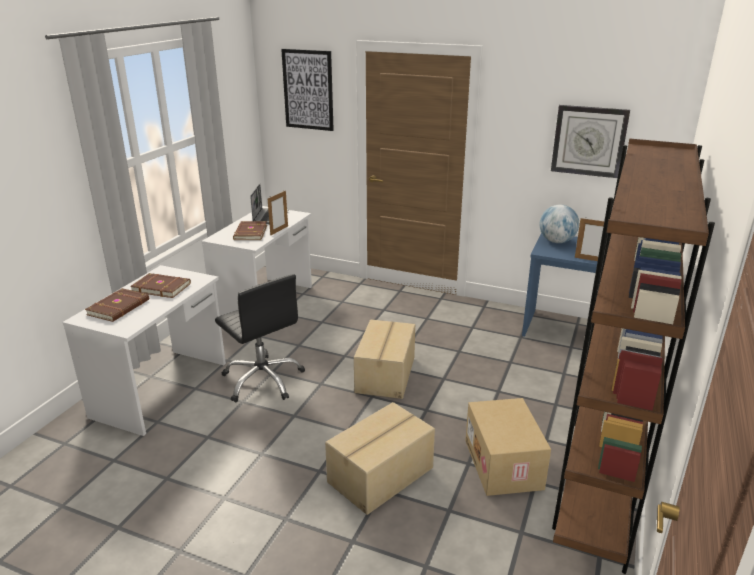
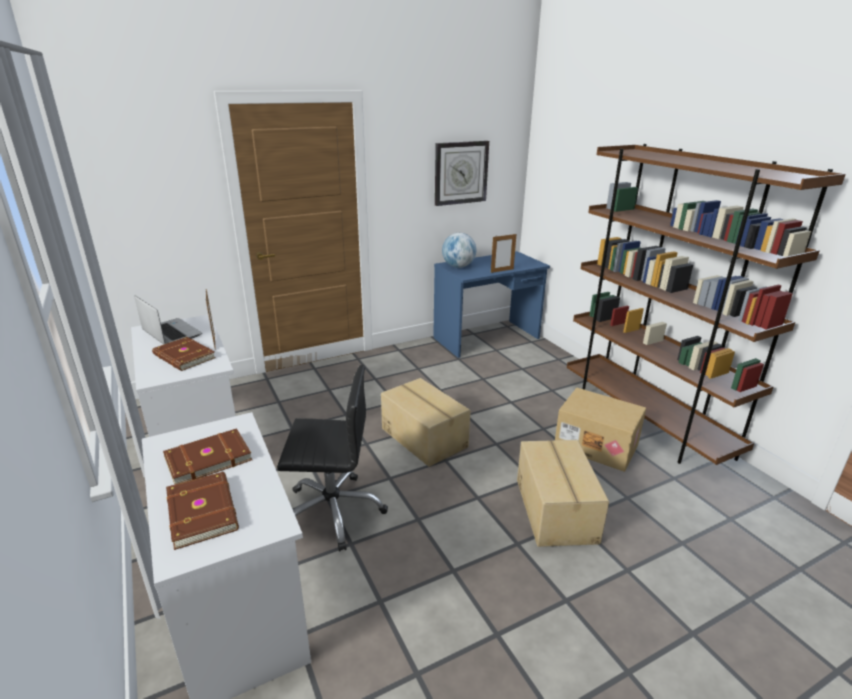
camera: 50 degrees left, 0 degrees up
(308, 90) = (150, 161): picture -> none

